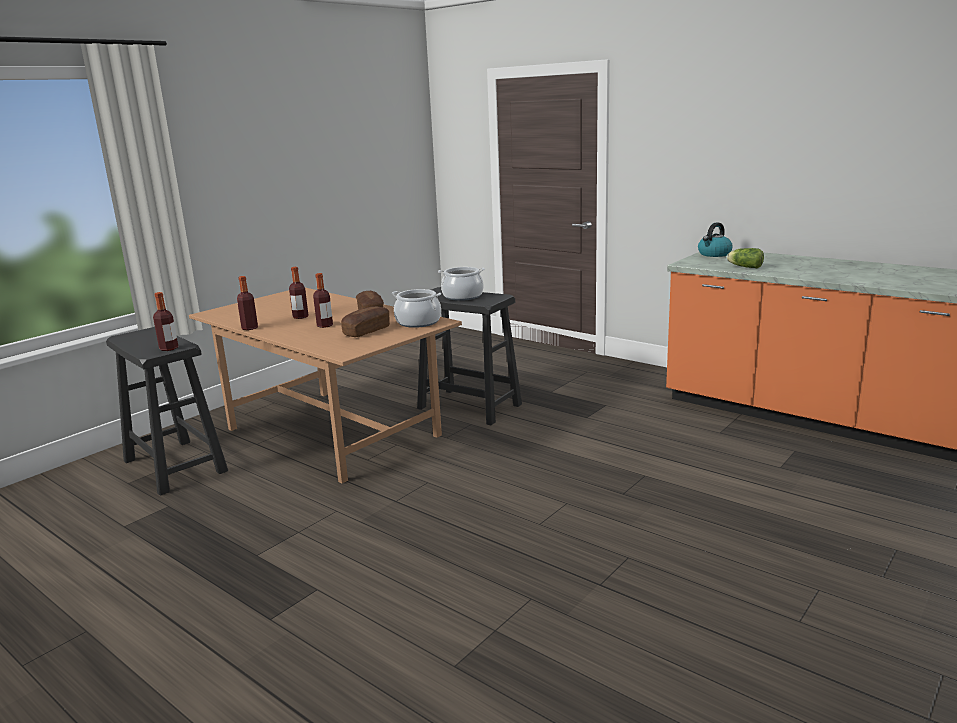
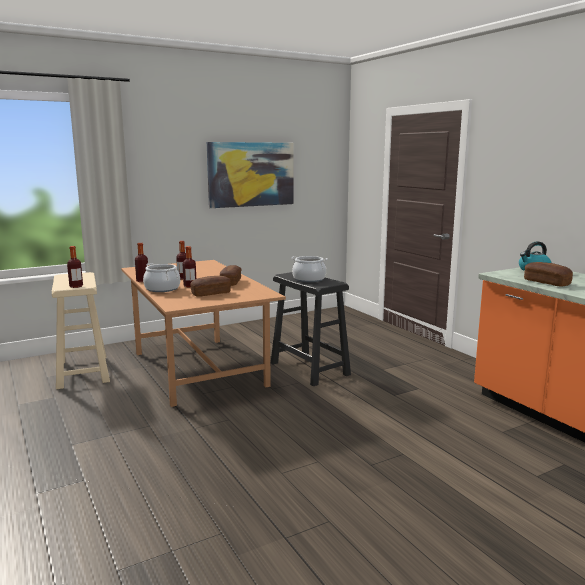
camera: 20 degrees right, 5 degrees down
(175, 466) = (83, 371): black stool -> beige stool
(325, 166) = (251, 174): none -> picture
(418, 322) = (254, 292): cooking pot -> cooking pot (162, 289)
(744, 267) = (546, 282): lettuce -> bread

